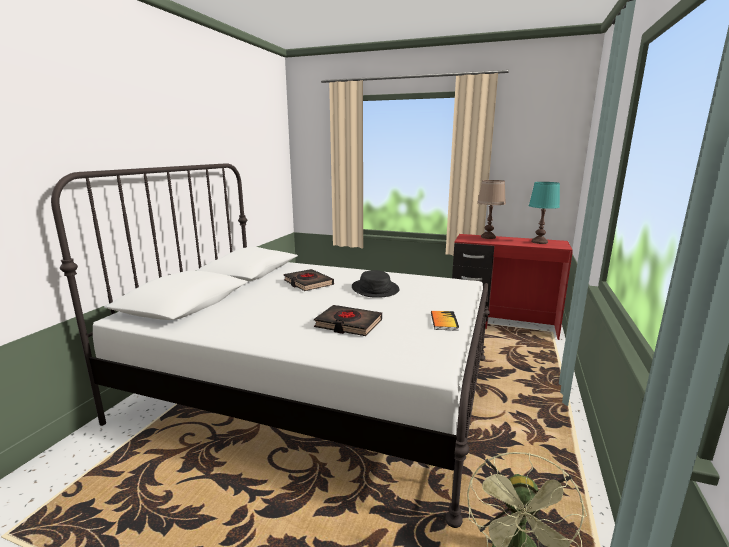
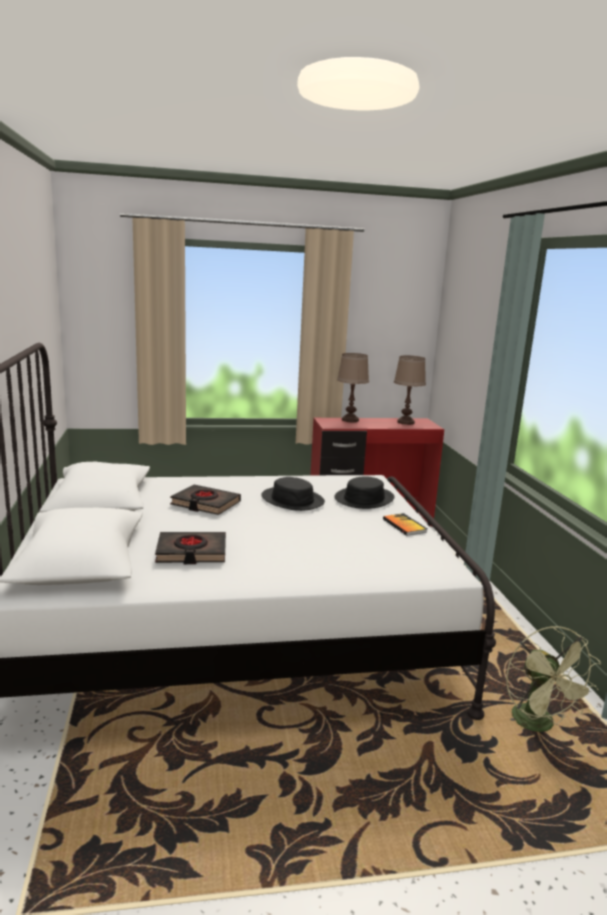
camera: 30 degrees left, 0 degrees up
(348, 324) = (320, 545): black book -> black book (191, 552)
(436, 296) = (364, 498): none -> black hat
(539, 242) = (405, 422): turquoise table lamp -> brown table lamp

